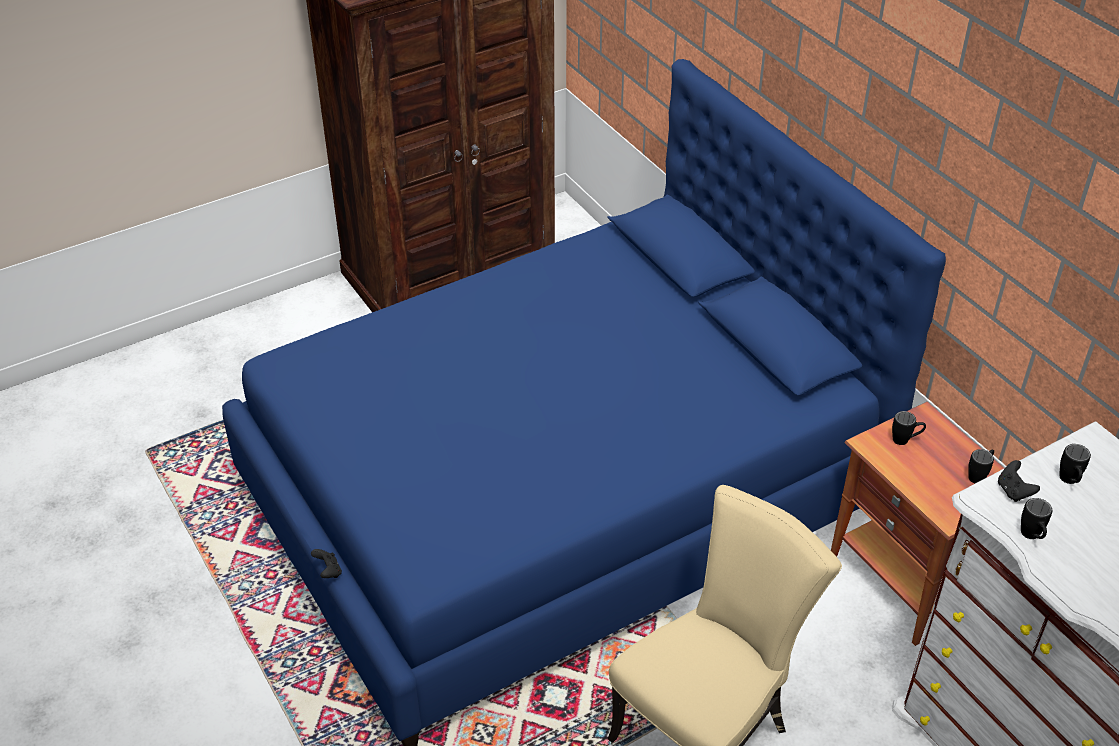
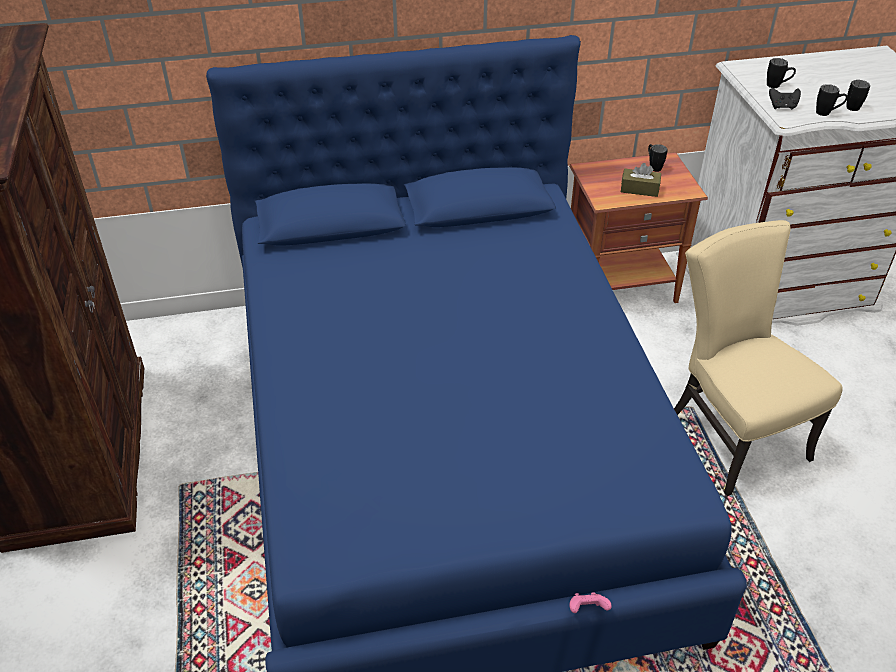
camera: 70 degrees left, 0 degrees up
(328, 571) = (587, 609): black game controller -> pink game controller
(905, 440) = (607, 184): black mug -> black mug (853, 106)
(917, 471) = (639, 189): none -> brown tissue box

